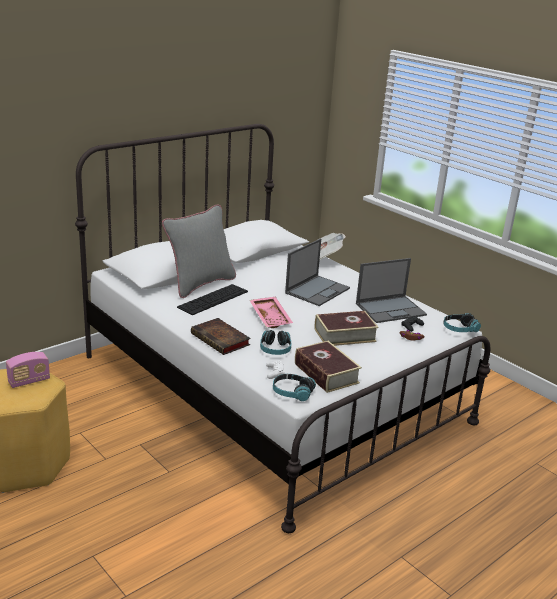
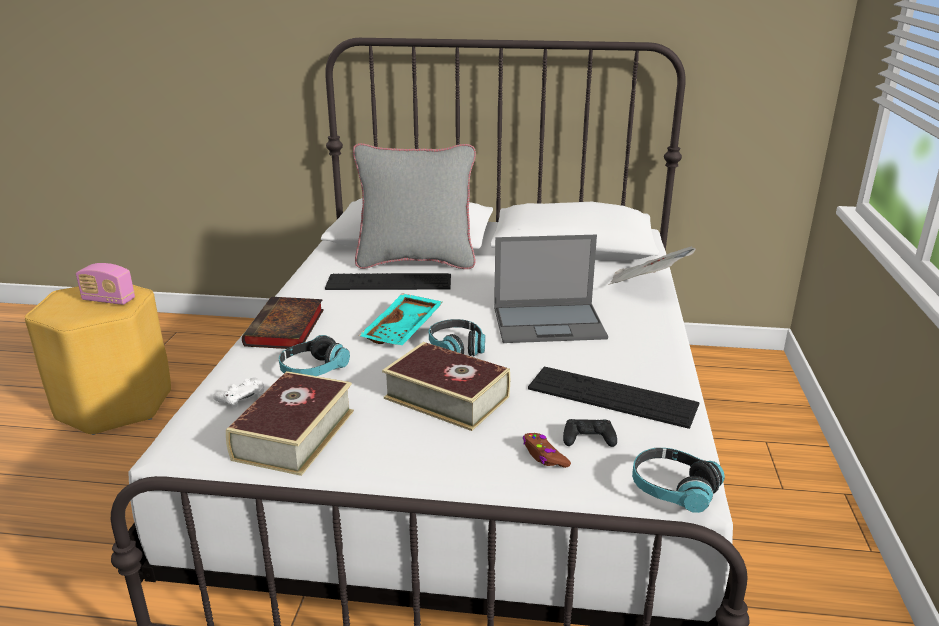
camera: 50 degrees right, 0 degrees up
(271, 317) = (404, 330): pink tray -> turquoise tray
(292, 393) = (195, 434): headphones -> headphones (456, 348)
(391, 309) = (612, 396): laptop -> keyboard

